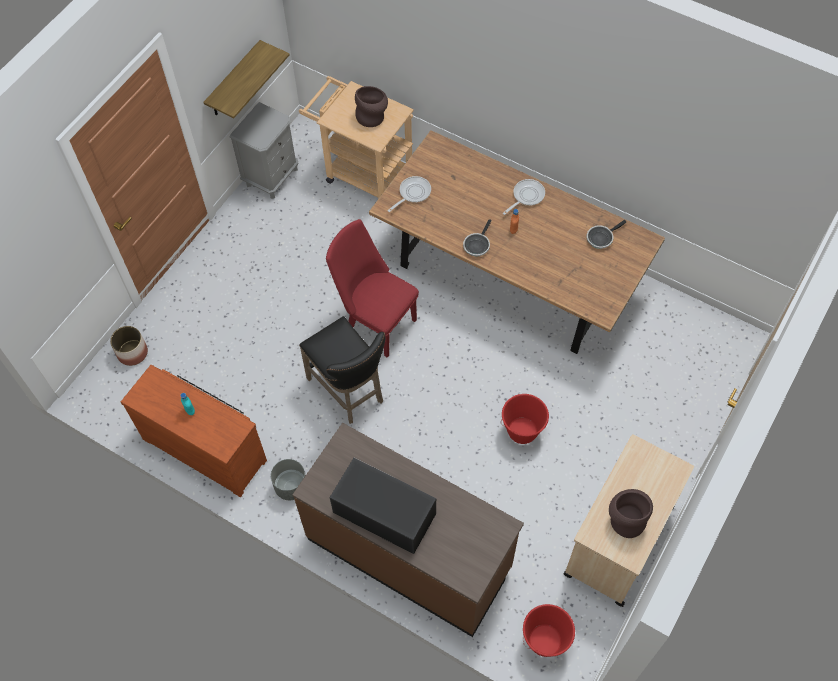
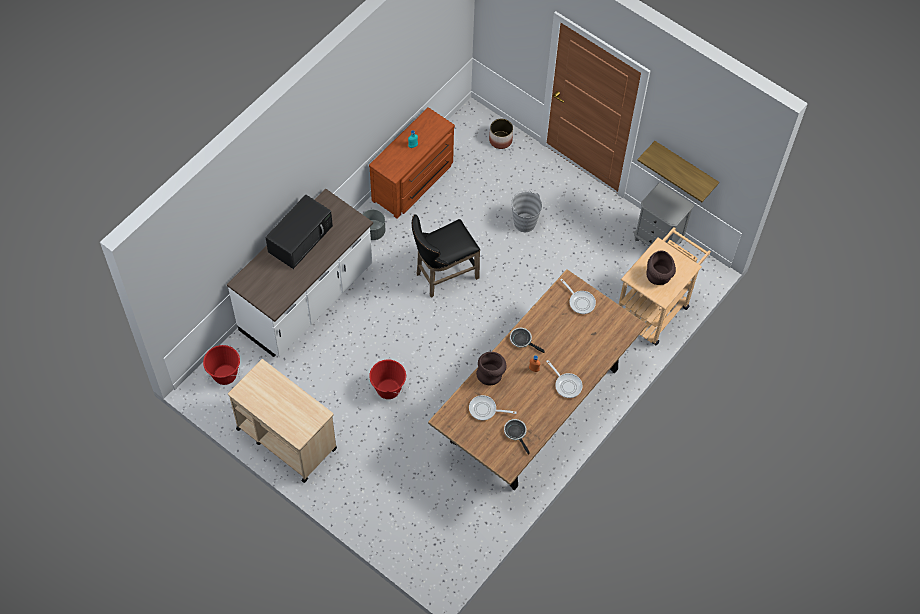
camera: 95 degrees right, 0 degrees up
(260, 311) = (524, 222): none -> grey bucket
(376, 323) = (501, 300): red chair -> none
(409, 553) = (307, 300): brown counter -> white counter
(579, 272) = (485, 410): none -> frying pan
(625, 519) = (268, 394): brown vase -> brown vase (491, 374)

